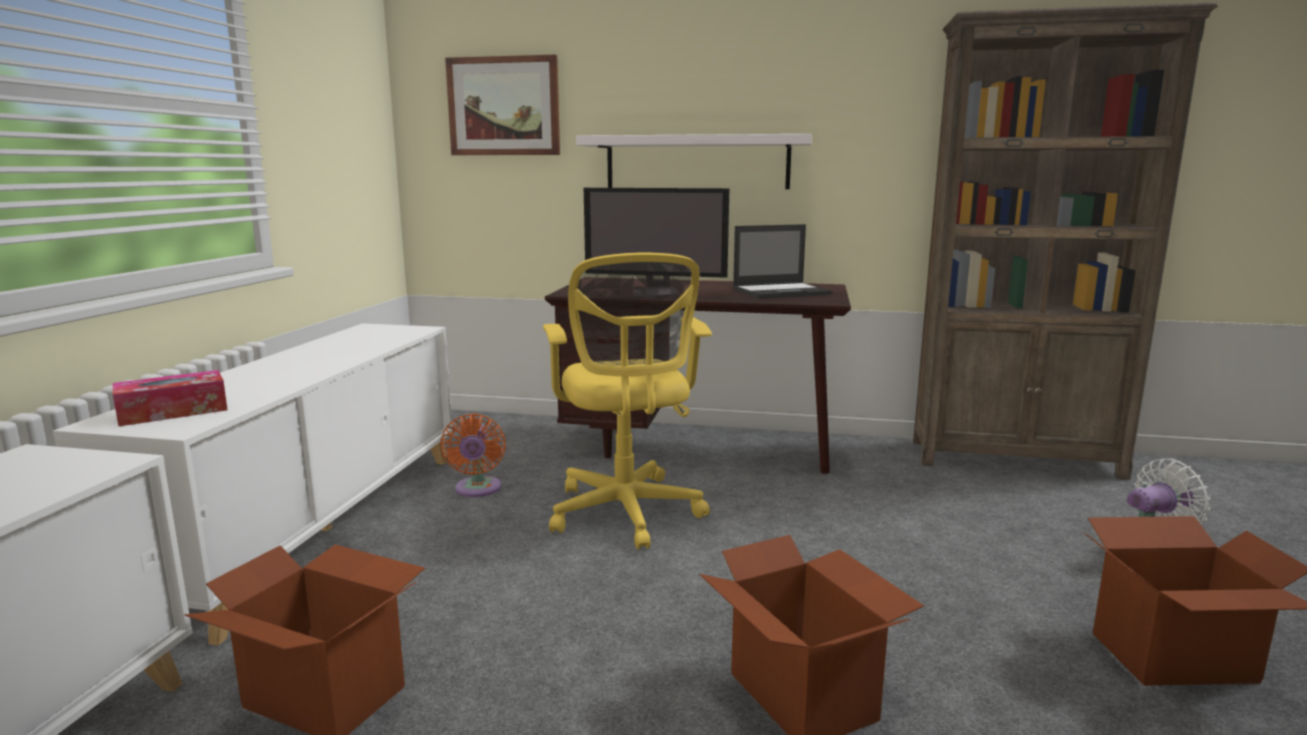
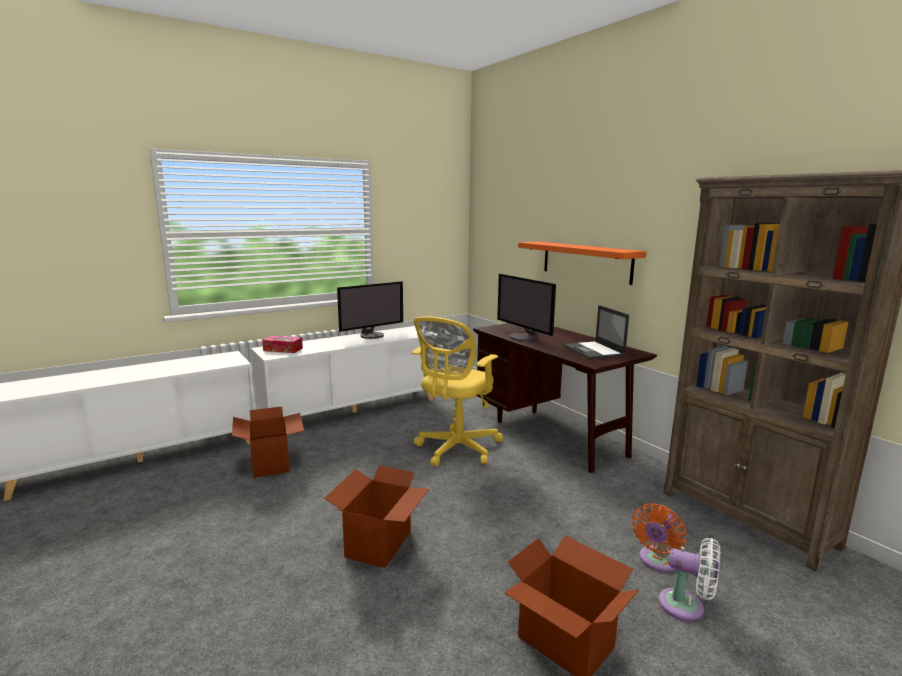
camera: 45 degrees right, 0 degrees up
(322, 350) = (372, 335): none -> monitor
(477, 490) = (423, 416): orange fan -> orange fan (657, 562)
(504, 106) = (506, 221): picture -> none
(697, 162) = (586, 261): white shelf -> orange shelf
(782, 292) = (594, 351): laptop -> laptop turned 45 degrees clockwise

